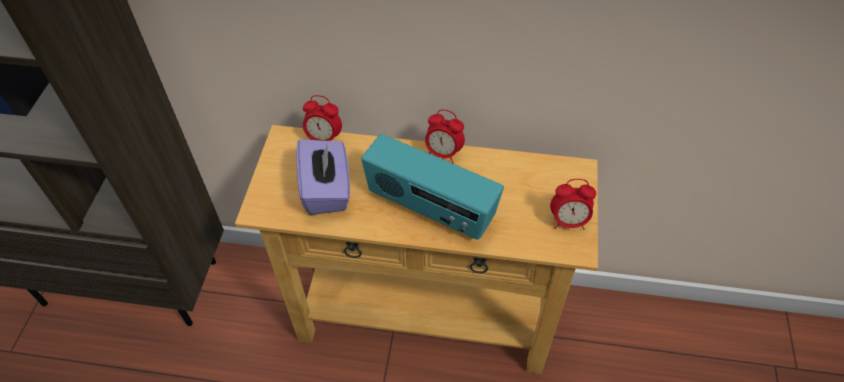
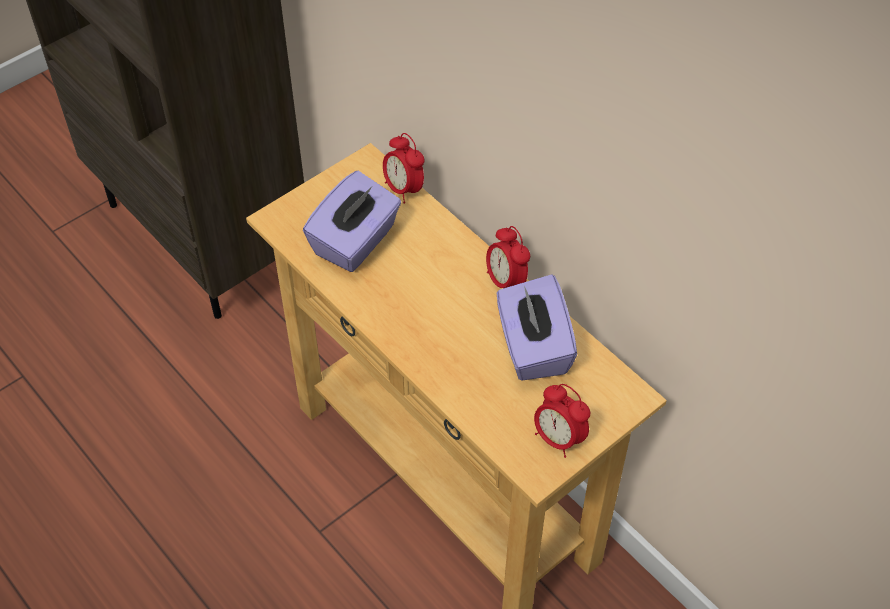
camera: 40 degrees right, 0 degrees up
(430, 209) = (433, 327): radio -> none
(499, 180) = (532, 347): none -> purple tissue box

